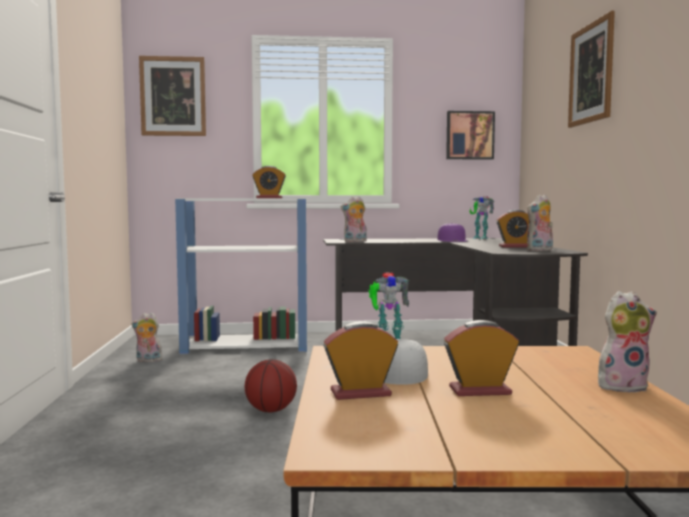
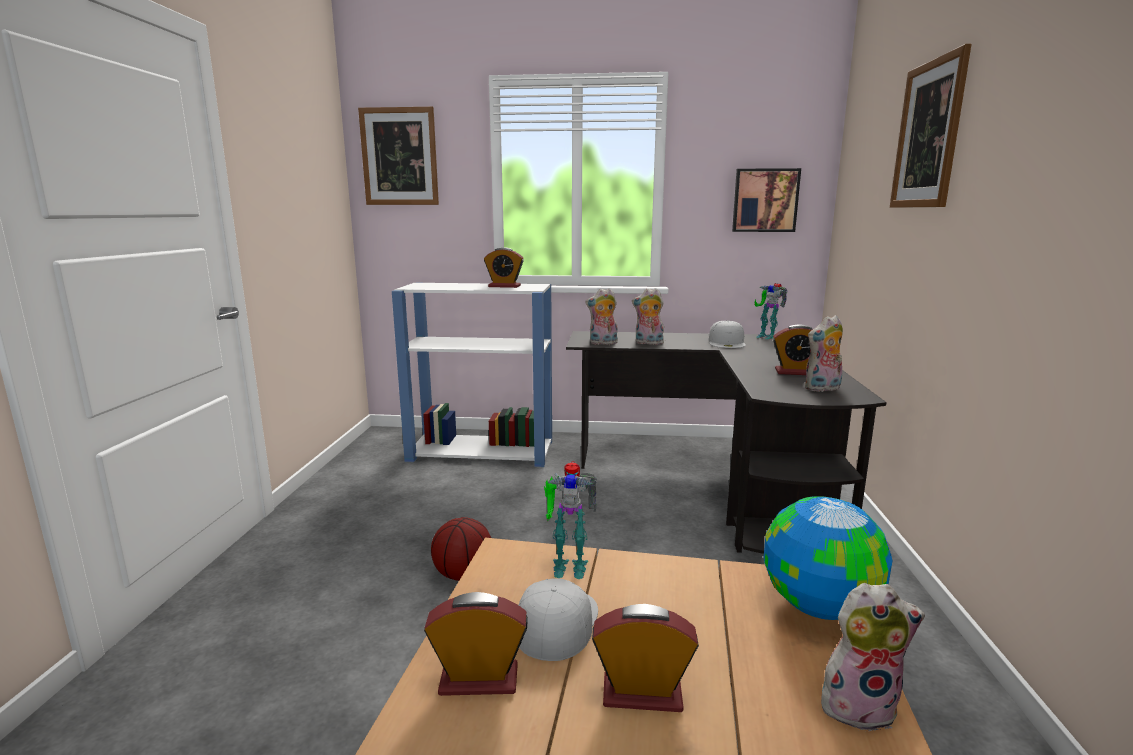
camera: 10 degrees right, 10 degrees up
(147, 360) = (367, 471): plush toy -> plush toy (648, 343)
(452, 240) = (727, 342): purple cap -> white cap
(575, 357) = (817, 606): none -> globe

